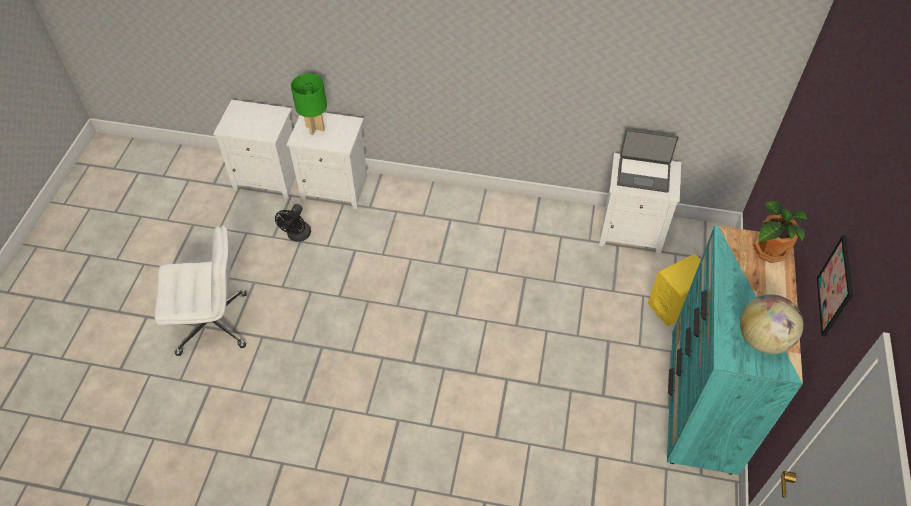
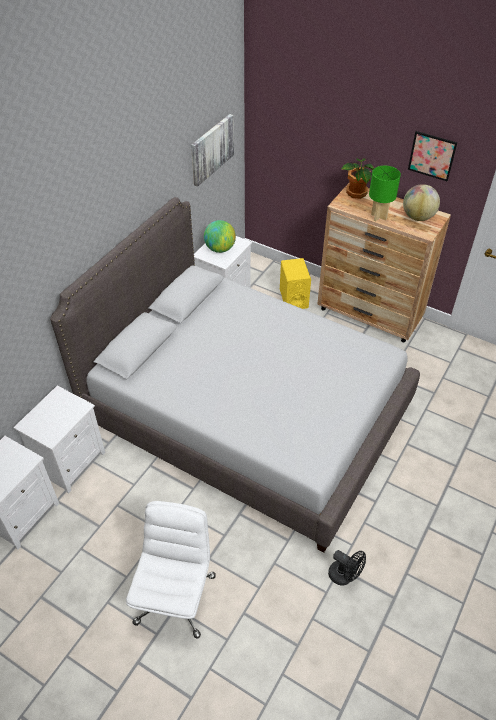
camera: 70 degrees left, 5 degrees down
(297, 236) = (110, 505): black fan -> black fan (344, 576)
(315, 128) = (46, 422): green table lamp -> green table lamp (379, 217)
(455, 314) = (247, 415): none -> grey bed
(643, 174) = (220, 249): laptop -> globe
(700, 405) = (370, 314): turquoise dresser -> brown dresser
(707, 62) = (211, 149): none -> picture

